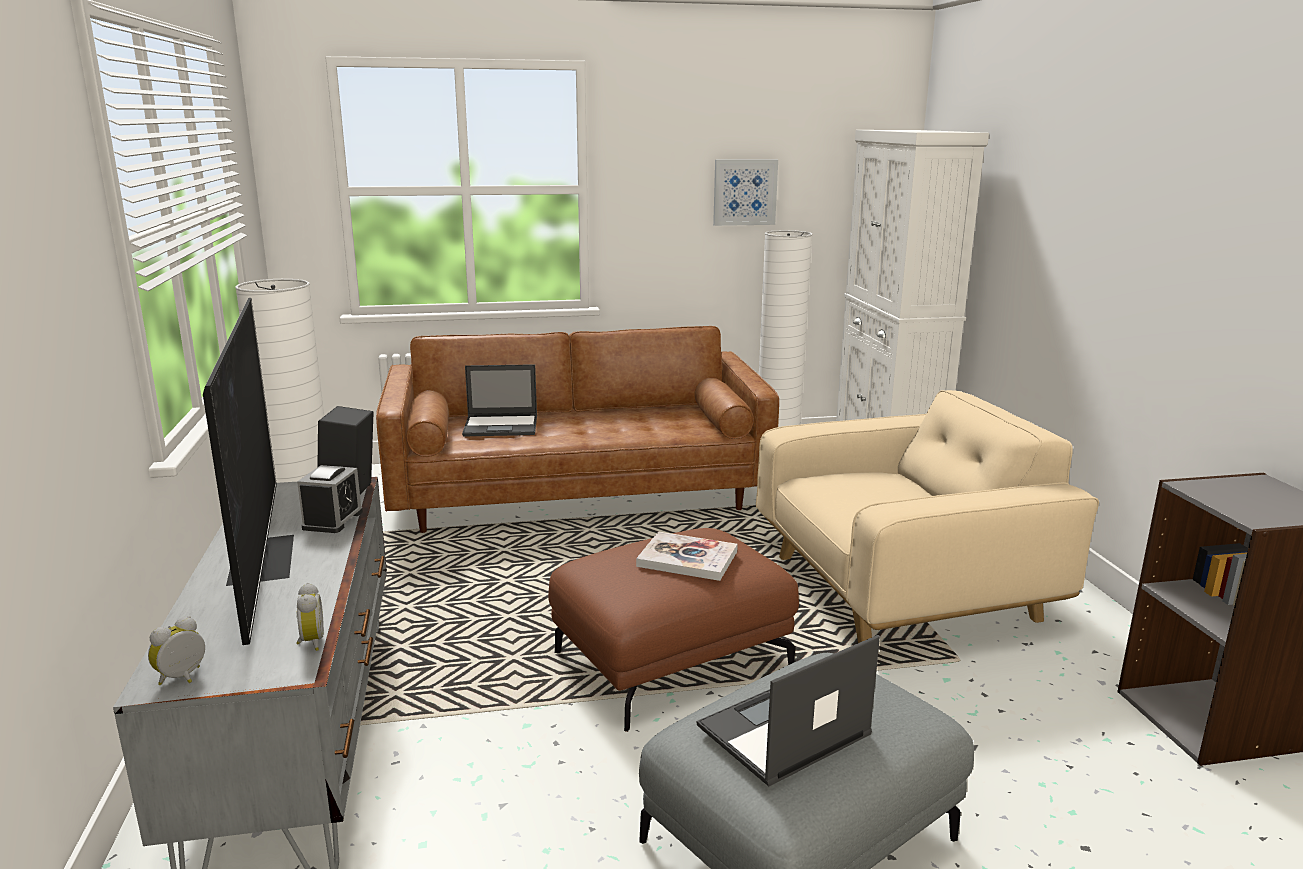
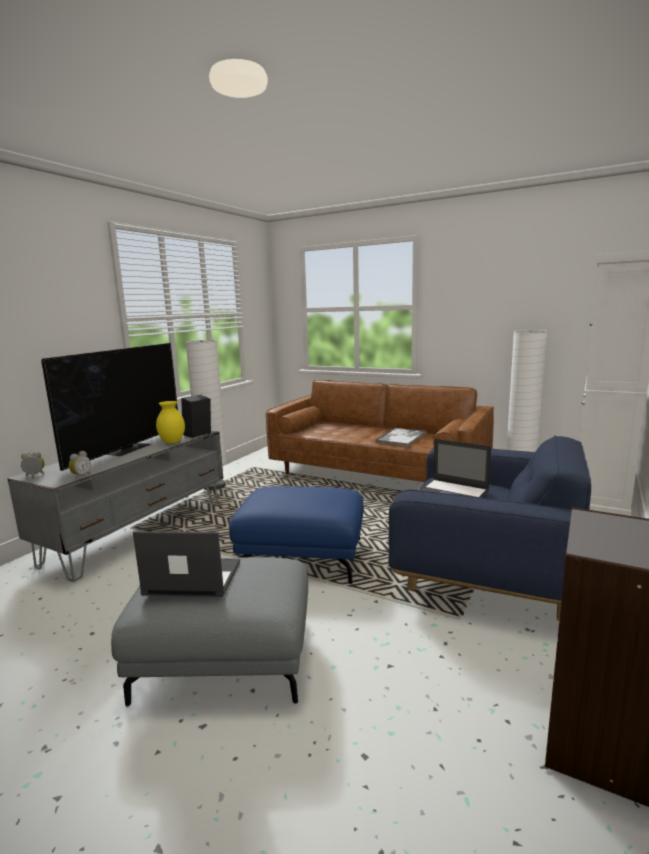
camera: 40 degrees right, 5 degrees down
(333, 520) = (172, 442): alarm clock -> yellow vase
(502, 426) = (336, 428): laptop -> laptop (453, 493)
(639, 424) = (401, 437): none -> tray
(671, 660) = (302, 556): brown ottoman -> blue ottoman
(687, 559) = (304, 497): book -> none
(744, 192) = (514, 306): picture -> none
(901, 587) = (488, 567): beige armchair -> blue armchair

